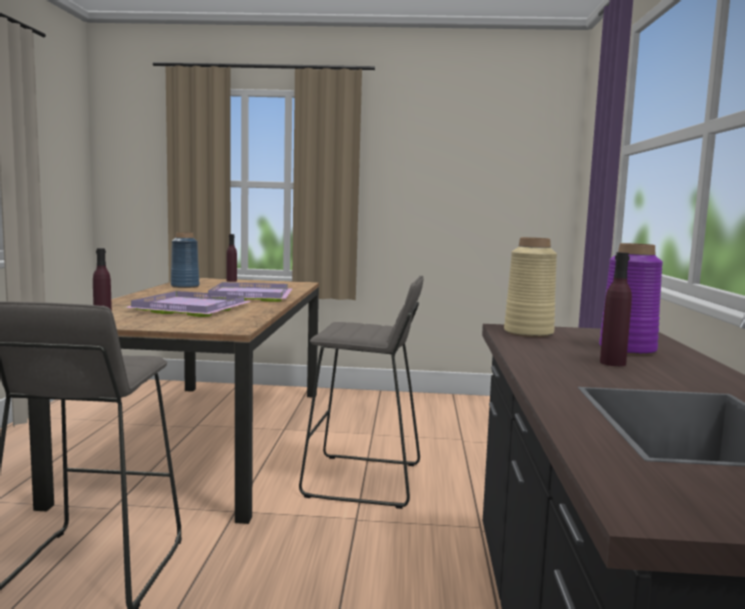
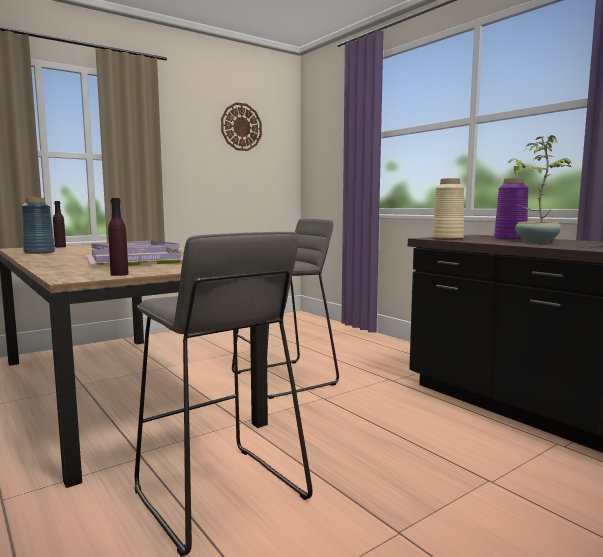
camera: 40 degrees left, 0 degrees up
(480, 141) = (241, 127): none -> wall clock
(612, 363) = (535, 241): purple bottle -> potted plant

